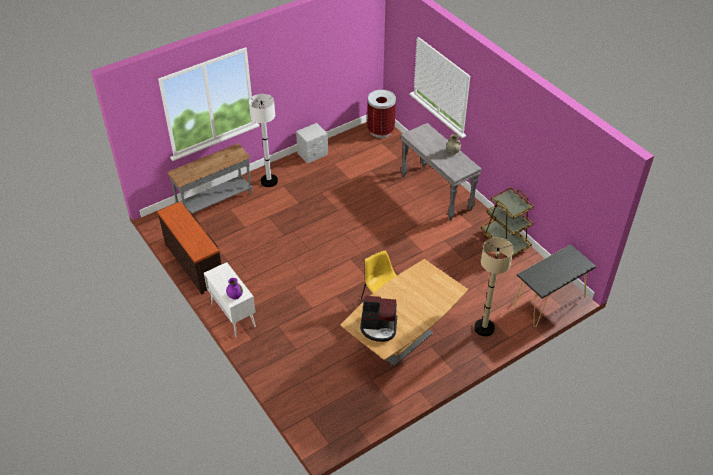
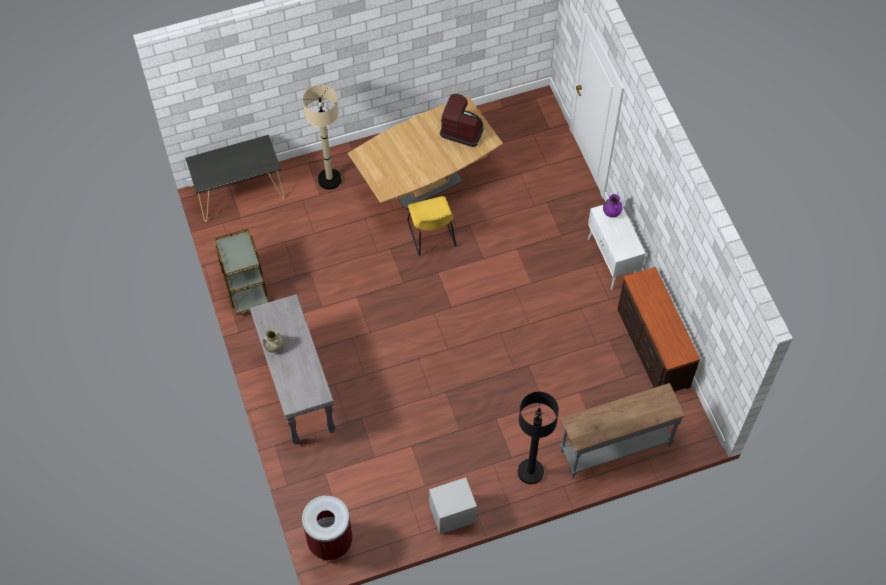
camera: 165 degrees left, 15 degrees up
(269, 181) = (530, 471): white floor lamp -> black floor lamp

